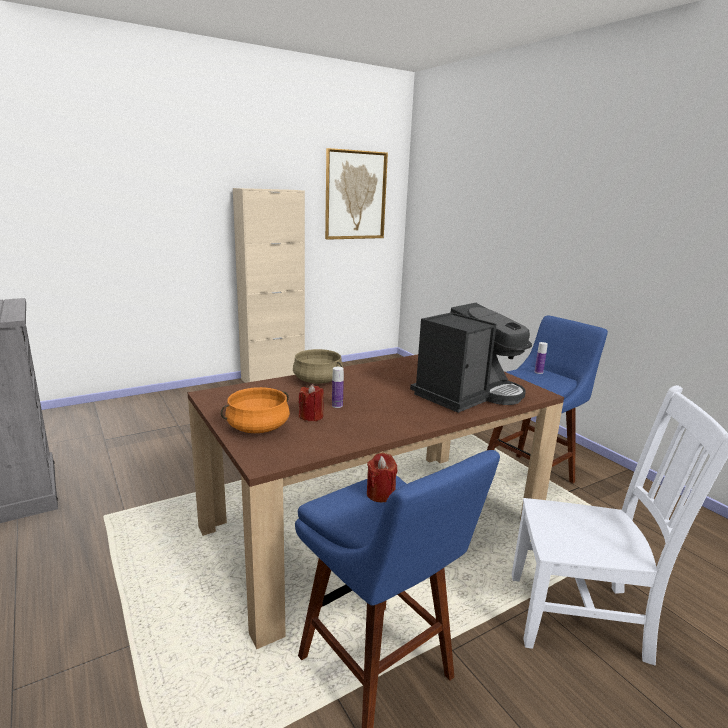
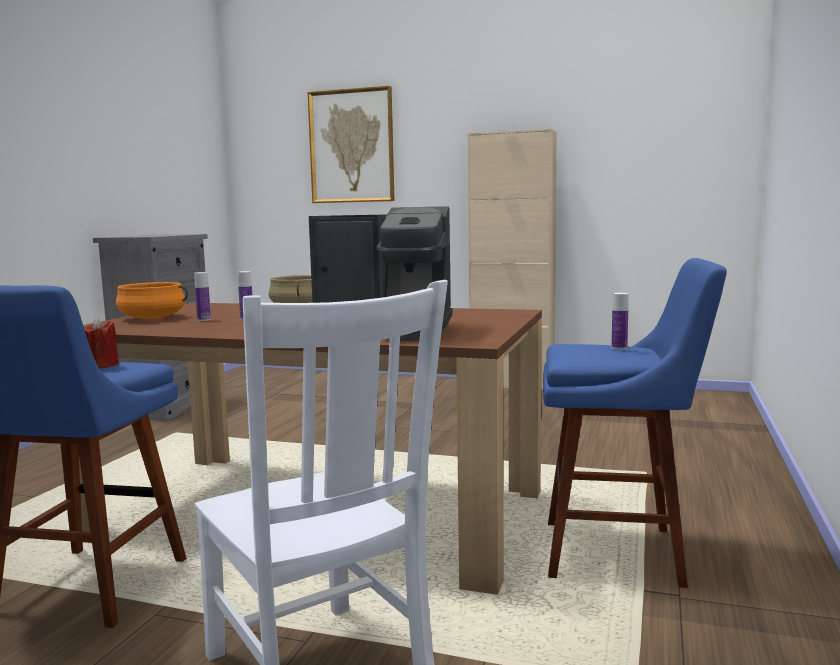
camera: 50 degrees right, 10 degrees down
(311, 416) = (204, 320): red candle -> bottle
(355, 195) = (660, 133): picture -> picture (351, 146)

